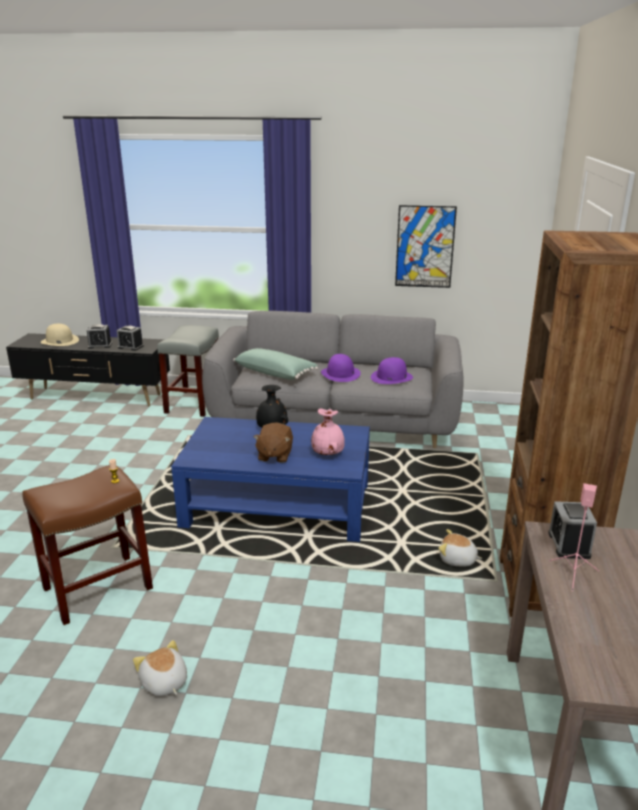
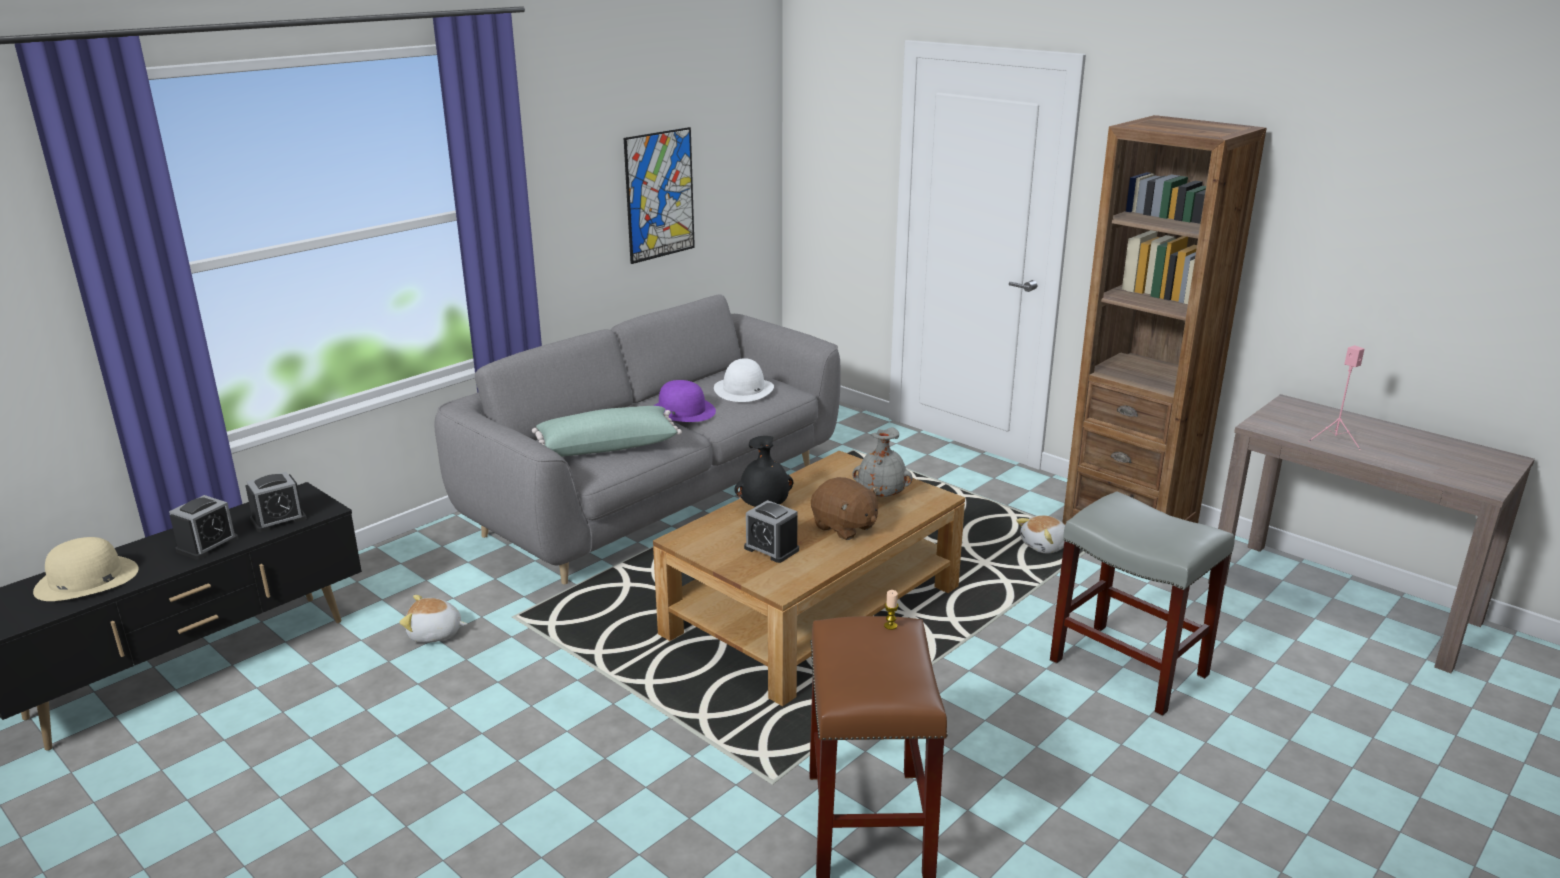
camera: 55 degrees left, 0 degrees up
(164, 683) = (1122, 817): plush toy -> plush toy (435, 634)
(194, 404) = (407, 579): grey stool -> grey stool (1130, 668)
(278, 505) = (814, 610): blue coffee table -> brown coffee table
(328, 454) = (881, 495): pink vase -> grey vase
(391, 377) = (744, 389): purple hat -> white hat
(569, 545) = (1288, 425): alarm clock -> alarm clock (771, 549)

